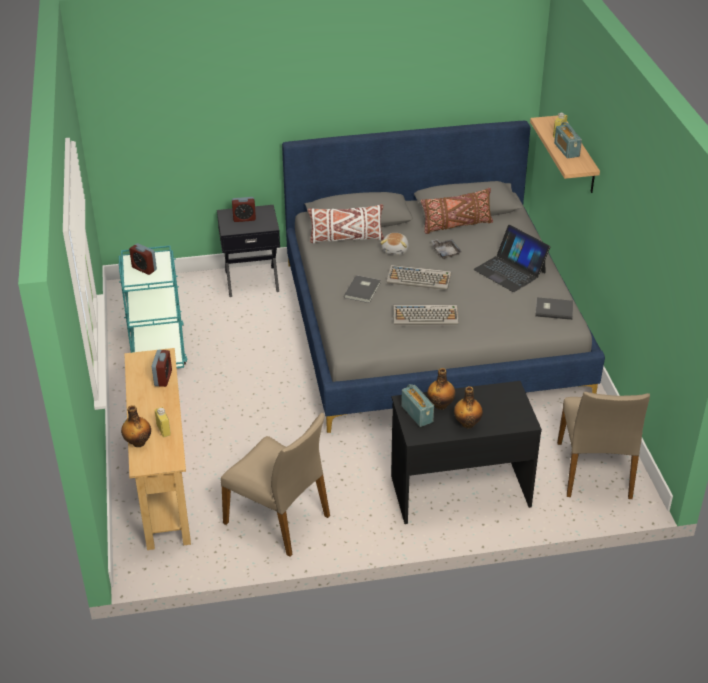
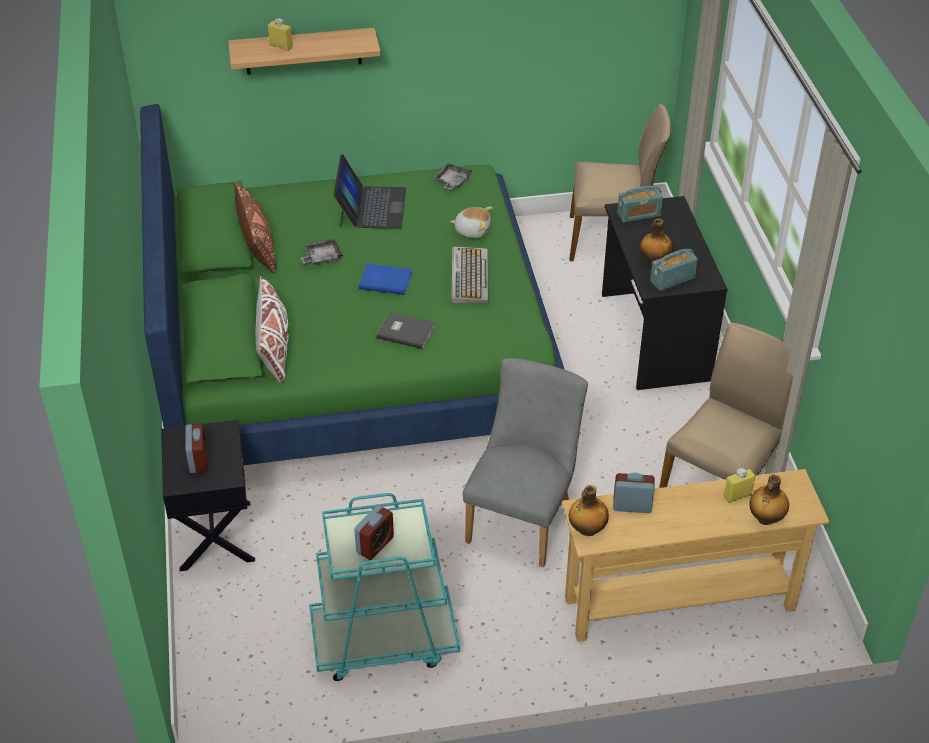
camera: 90 degrees left, 5 degrees up
(255, 410) = (523, 518): none -> grey chair
(395, 250) = (310, 301): plush toy -> plush toy (472, 230)
(419, 278) = (385, 280): keyboard -> blue book
(431, 327) = (354, 348): grey bed -> green bed
(467, 423) = (683, 244): bottle -> bottle (587, 529)
(510, 271) = (371, 207): laptop -> laptop turned 45 degrees counterclockwise
(553, 309) = (452, 181): grey book -> grey tray
(566, 150) = (322, 44): radio -> radio (639, 214)

